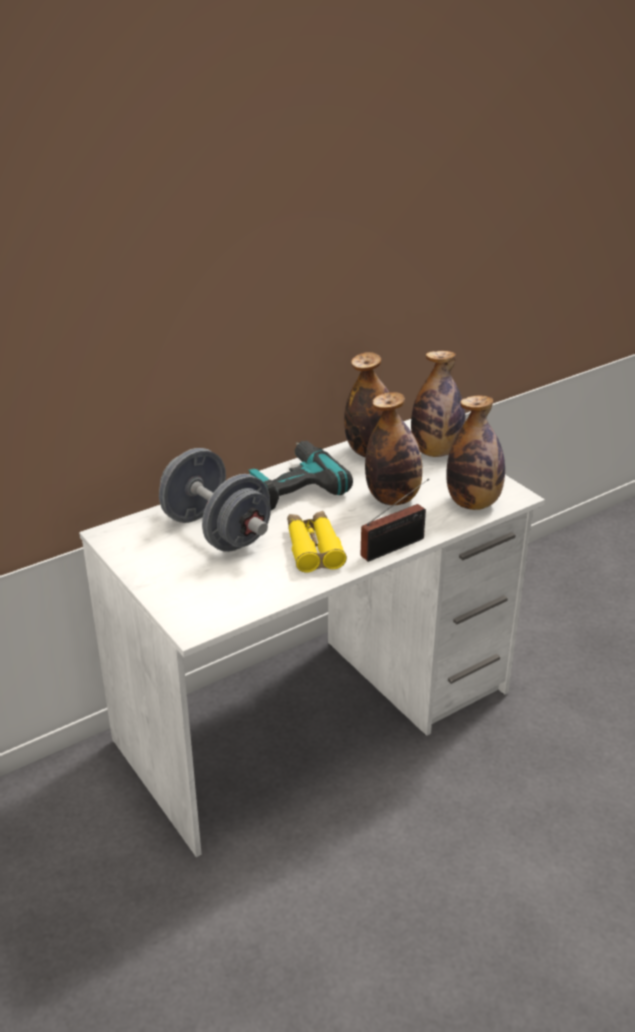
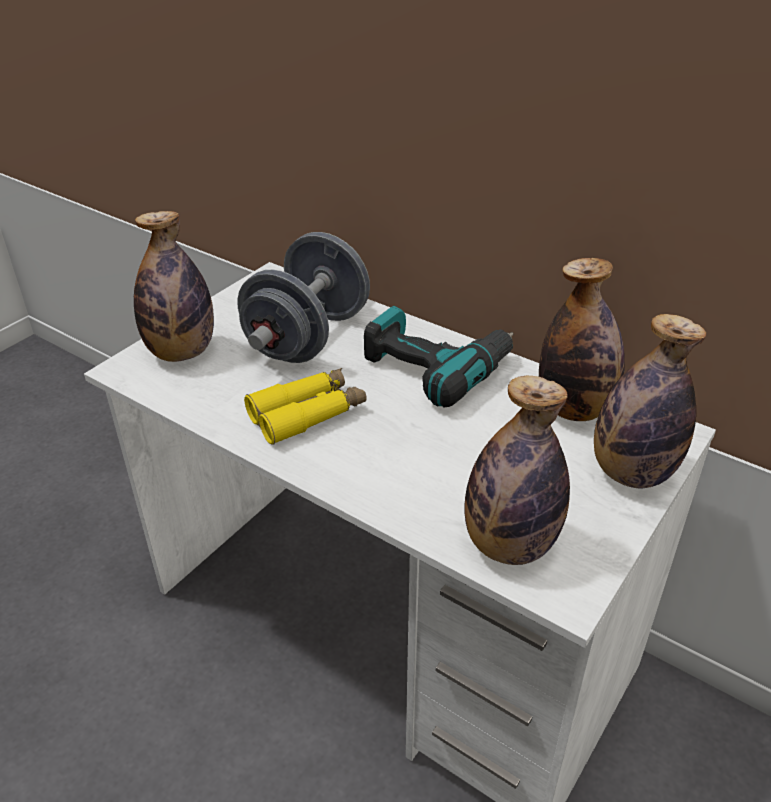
camera: 70 degrees right, 5 degrees up
(393, 498) = (466, 456): bottle -> bottle (181, 352)
(396, 546) = (345, 485): radio -> none

